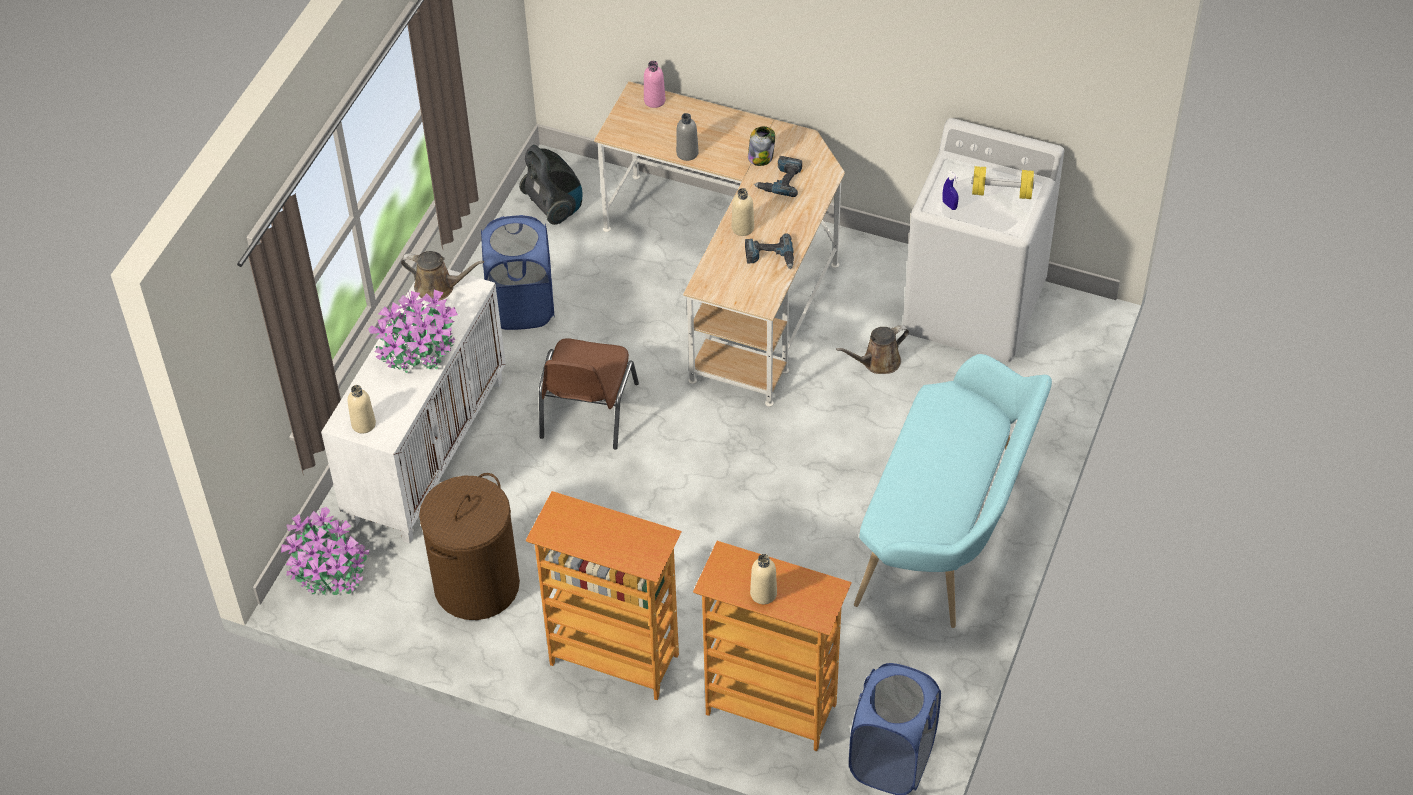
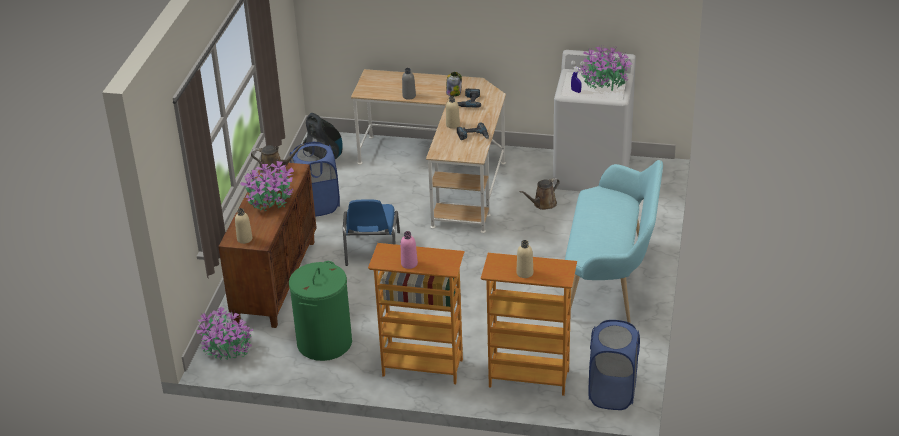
camera: 10 degrees left, 15 degrees down
(426, 450) = (275, 280): white cabinet -> brown cabinet
(476, 585) = (324, 342): brown laundry basket -> green laundry basket
(587, 411) = (371, 249): brown chair -> blue chair
(654, 100) = (382, 75): pink bottle -> pink bottle (409, 264)
(1001, 192) = (604, 82): yellow dumbbell -> potted plant

